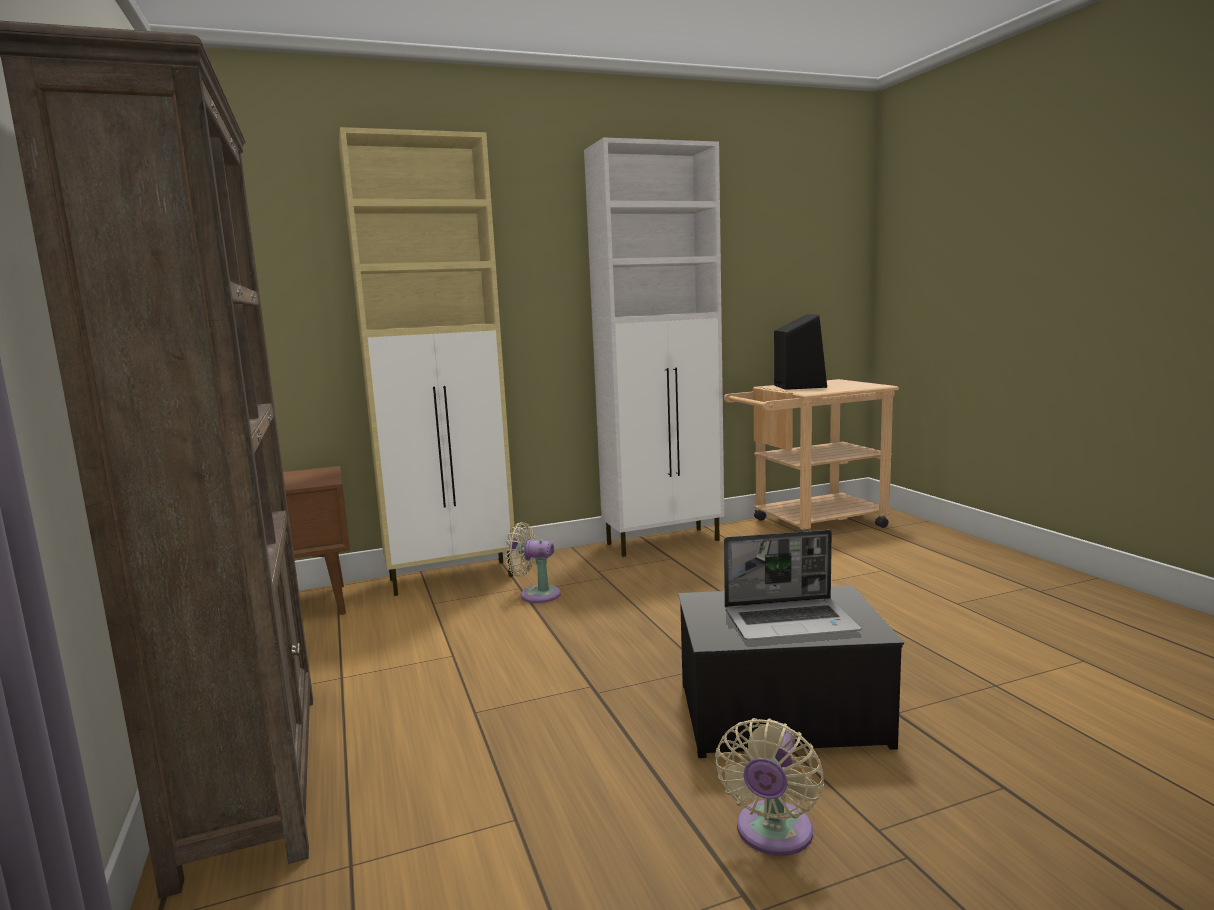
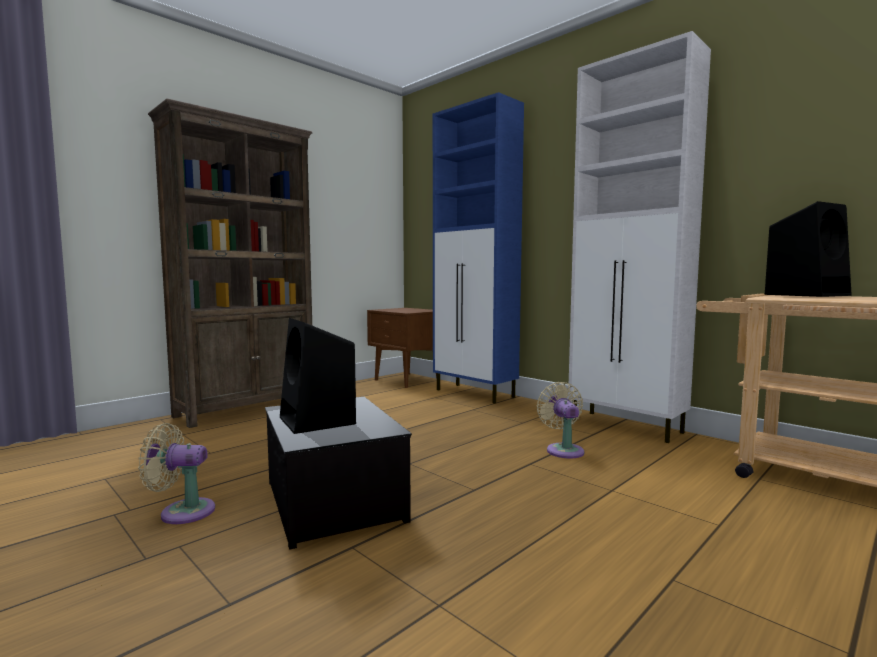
camera: 65 degrees right, 5 degrees down
(453, 577) = (475, 394): beige cabinet -> blue cabinet
(536, 594) = (471, 412): beige fan -> beige fan (563, 450)
(791, 621) = (318, 421): laptop -> black speaker

